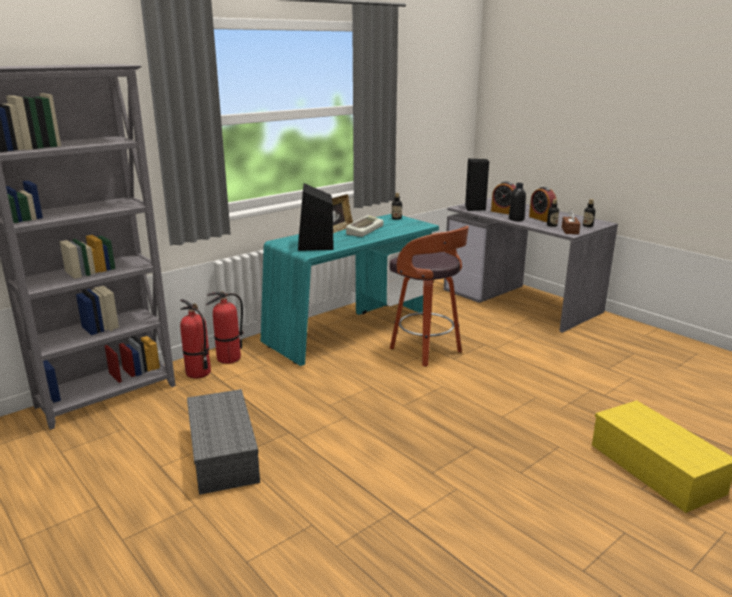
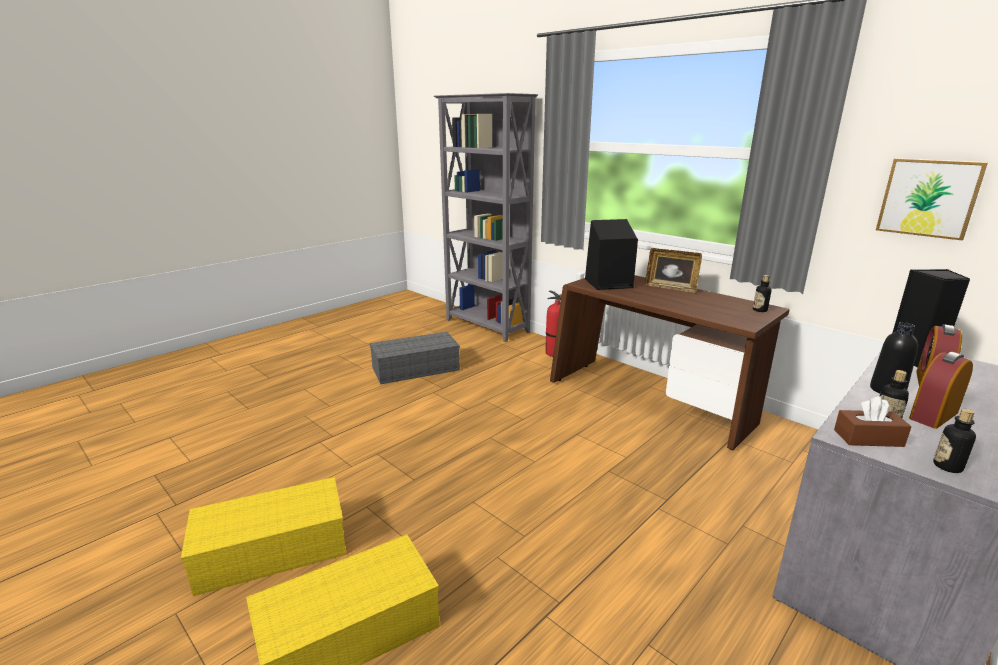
camera: 85 degrees right, 0 degrees up
(198, 373) = (527, 346): fire extinguisher -> none
(351, 329) = (650, 402): turquoise desk -> brown desk
(364, 230) = (684, 298): keyboard -> none
(423, 124) = (929, 197): none -> picture
(427, 351) = (620, 451): stool -> none
(592, 522) = (274, 548): none -> yellow storage box

